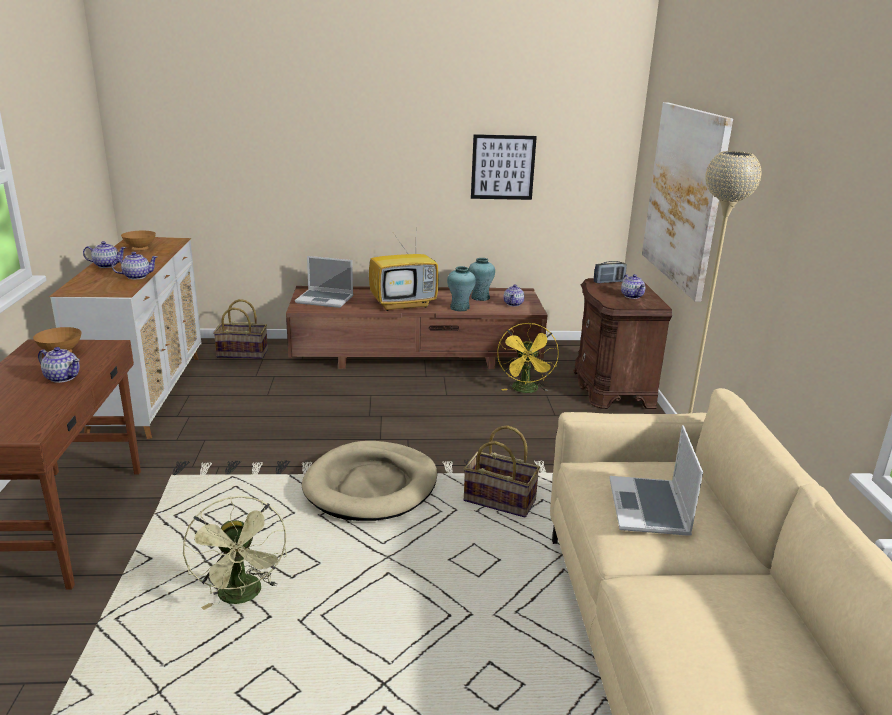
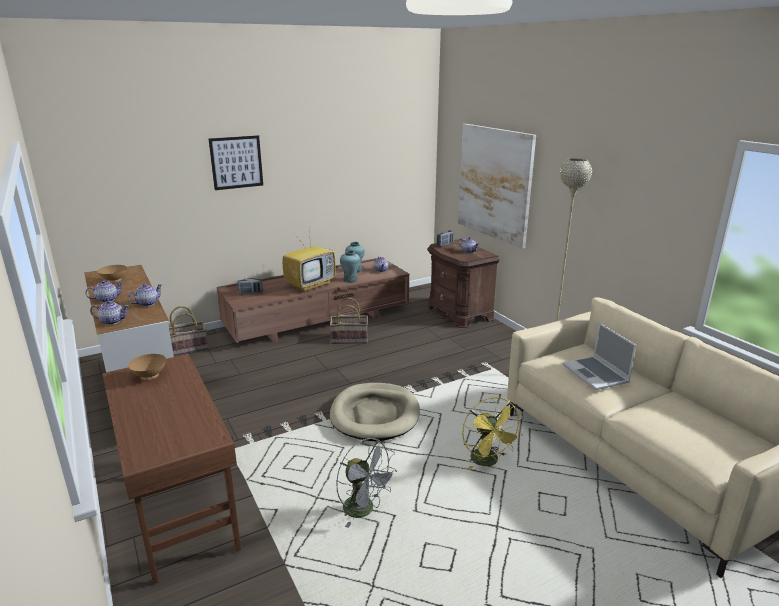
camera: 25 degrees left, 0 degrees up
(62, 377) = (179, 393): teapot -> teapot (112, 321)
(243, 596) = (364, 510): green fan -> grey fan
(325, 299) = (250, 293): laptop -> radio
(500, 500) = (459, 400): basket -> basket (349, 339)
(503, 167) = (355, 176): picture -> picture (236, 162)
(526, 390) = (411, 327): yellow fan -> yellow fan (488, 462)

